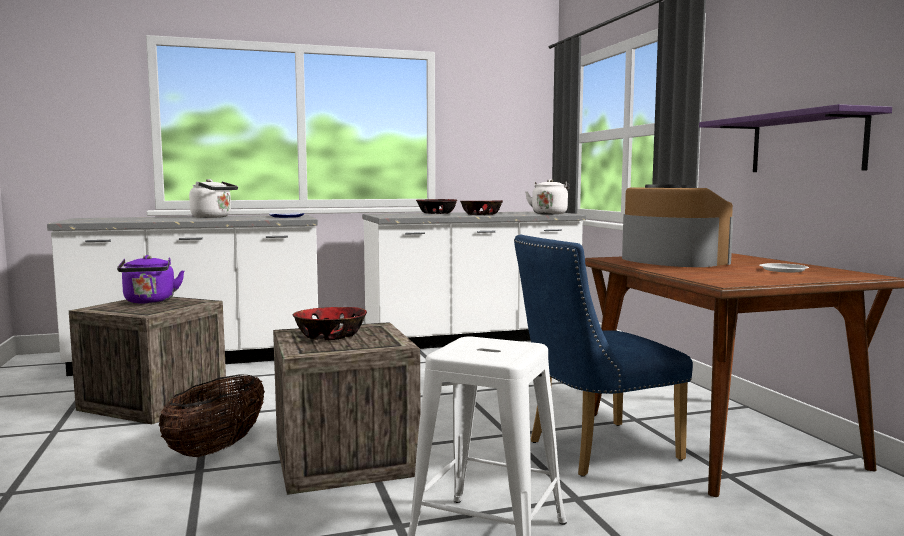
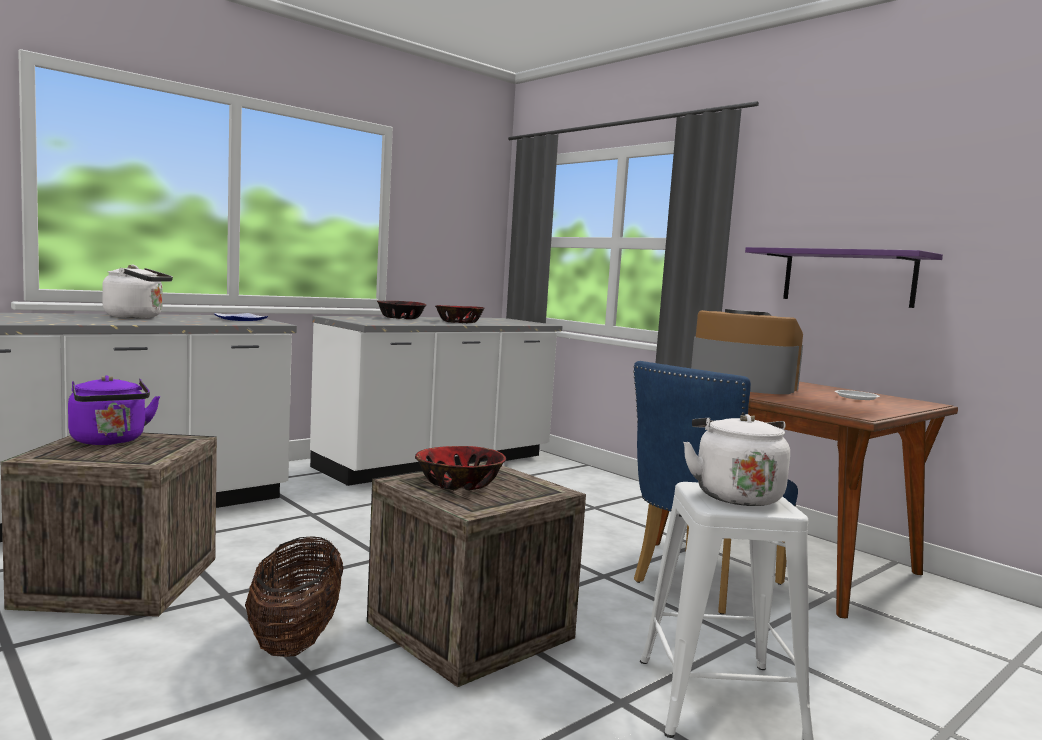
camera: 25 degrees left, 0 degrees up
(549, 213) = (523, 323): white kettle -> white kettle (735, 495)

